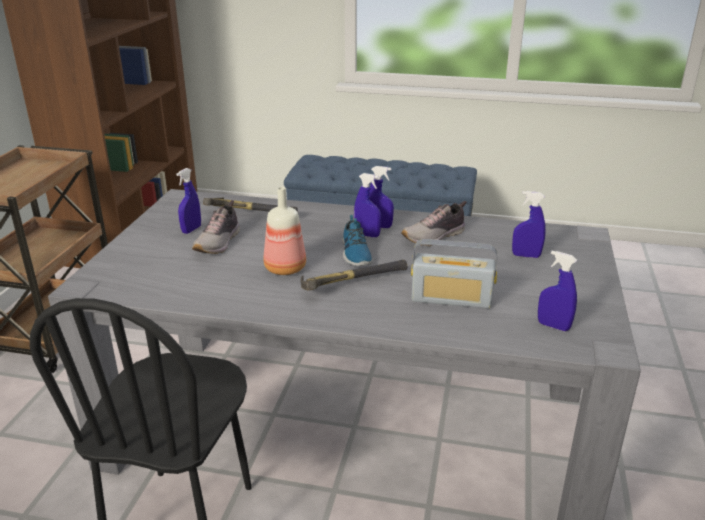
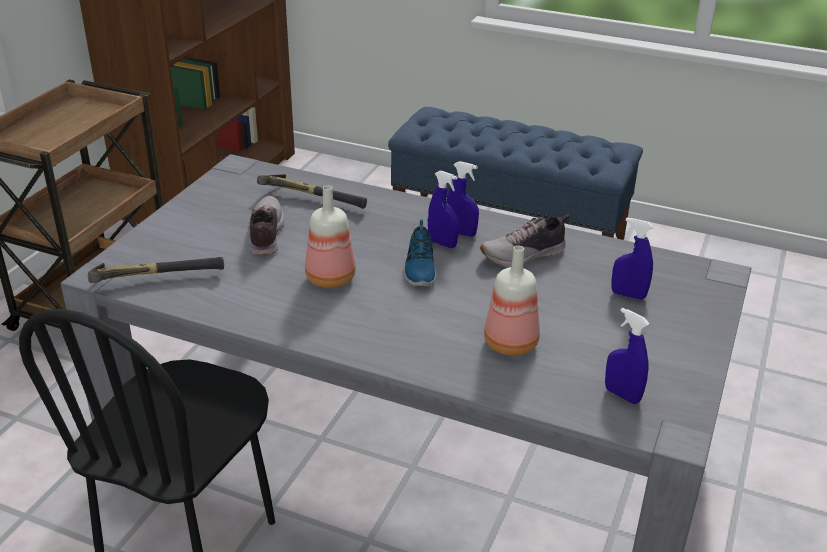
camera: 10 degrees right, 5 degrees up
(191, 230) = (238, 214): blue spray bottle -> none
(219, 242) = (265, 235): shoe -> shoe turned 150 degrees clockwise
(348, 284) = (397, 308): hammer -> hammer (153, 278)
(451, 299) = (512, 343): radio -> bottle

